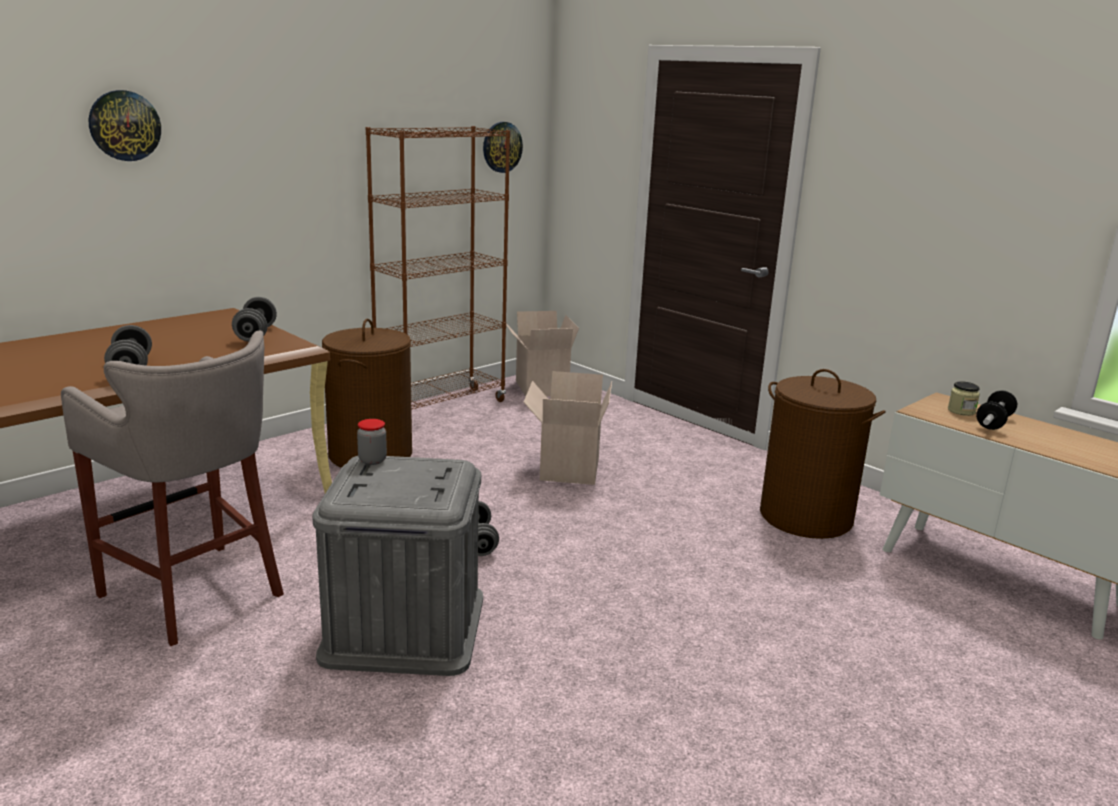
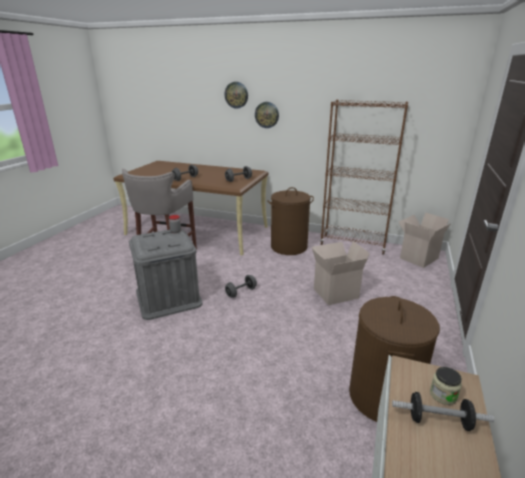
camera: 65 degrees right, 5 degrees up
(502, 147) = (432, 115): wall clock -> wall clock (267, 115)

